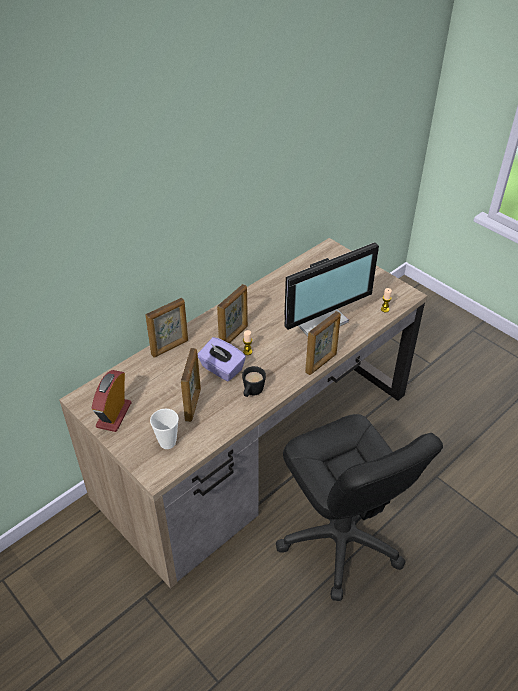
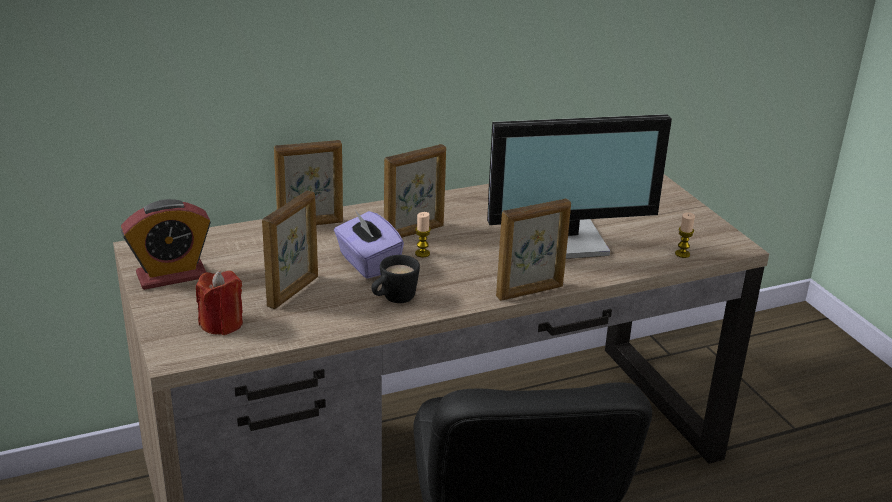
camera: 20 degrees right, 15 degrees down
(114, 415) = (171, 275): alarm clock -> alarm clock turned 150 degrees counterclockwise
(167, 442) = (222, 324): cup -> red candle

